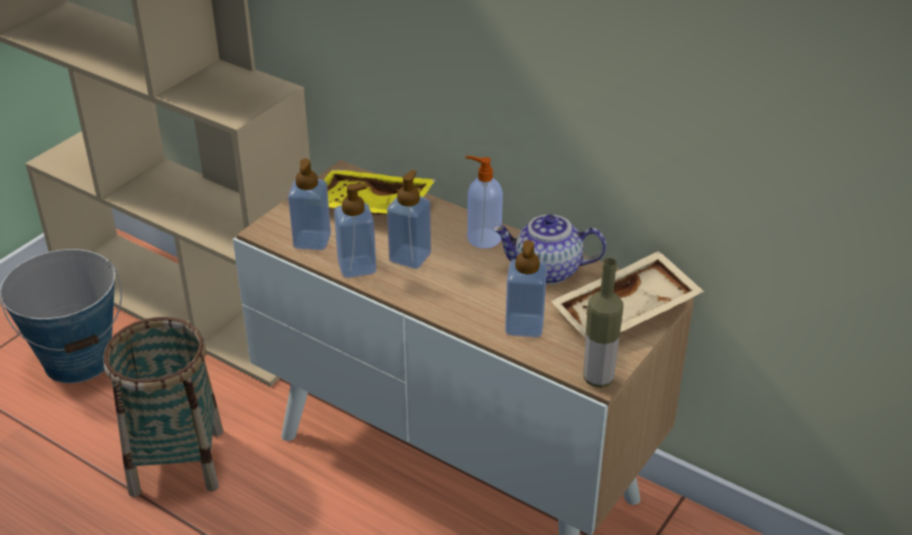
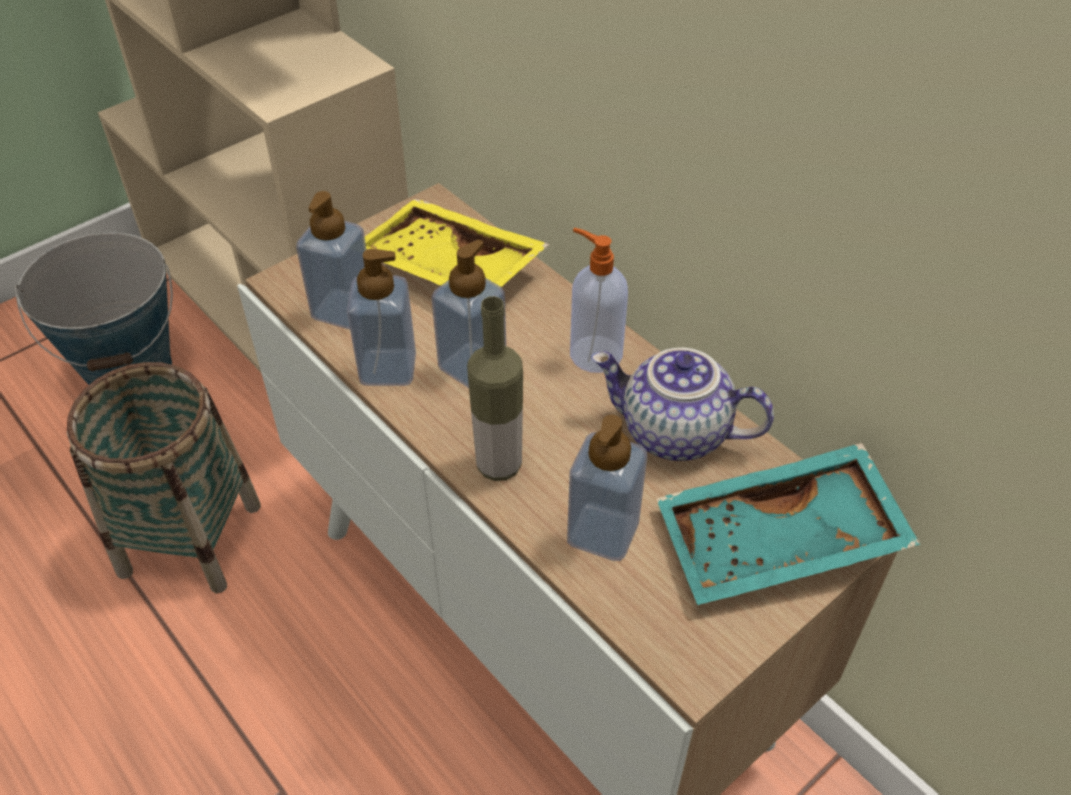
camera: 15 degrees right, 10 degrees up
(598, 378) = (691, 670): bottle -> bottle (499, 465)
(626, 313) = (779, 544): beige tray -> turquoise tray

